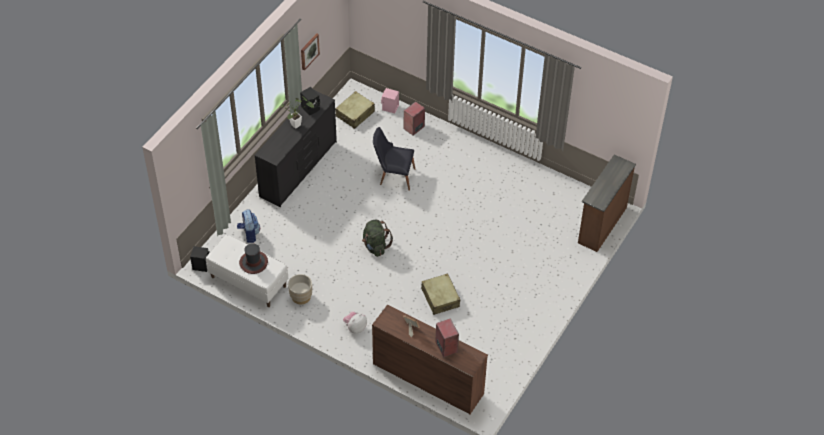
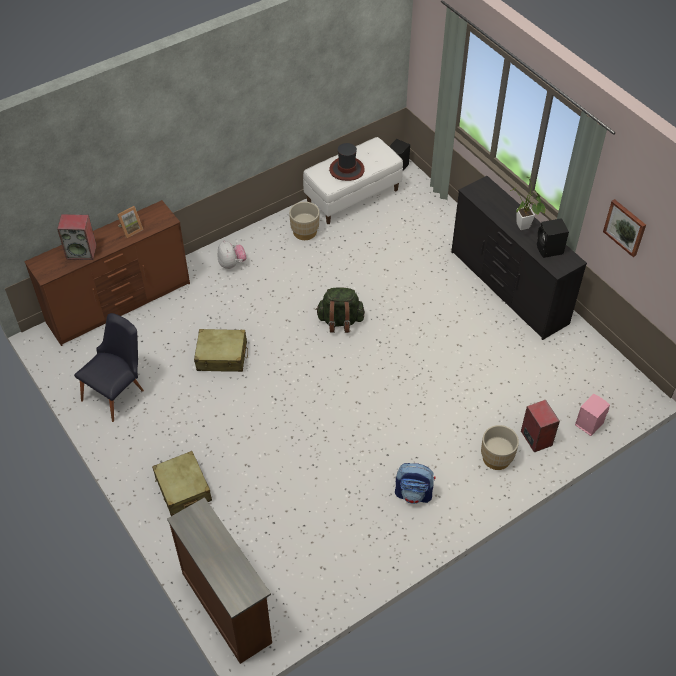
camera: 115 degrees right, 0 degrees up
(249, 234) = (422, 215): backpack -> backpack (414, 494)
(355, 114) = (589, 378): beige suitcase -> beige suitcase (183, 489)
(393, 176) = (451, 381): black chair -> black chair (118, 392)
(438, 141) = (496, 458): none -> beige planter

